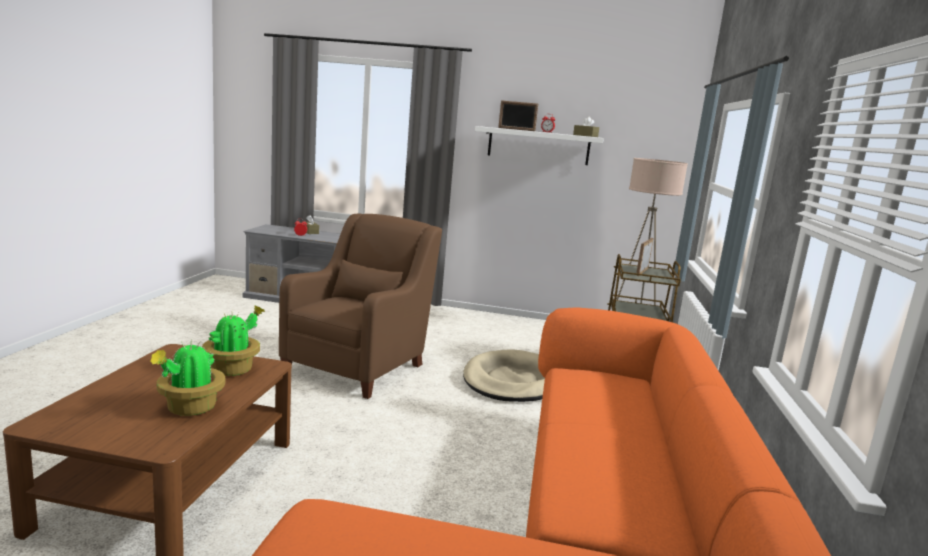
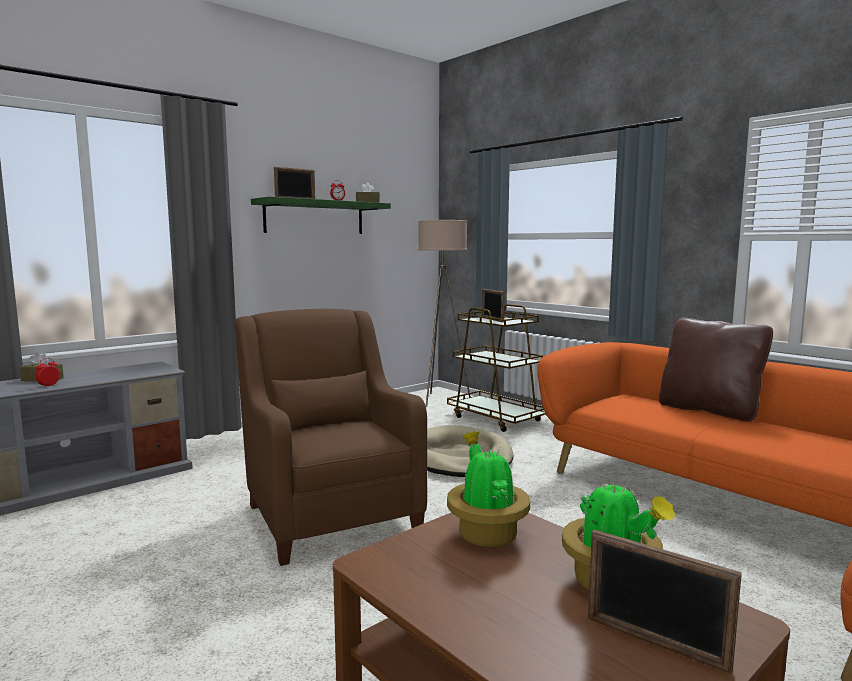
camera: 50 degrees left, 5 degrees down
(125, 424) = (655, 643): none -> picture frame
(538, 146) = (315, 217): white shelf -> green shelf
(652, 421) = (709, 410): none -> brown pillow

